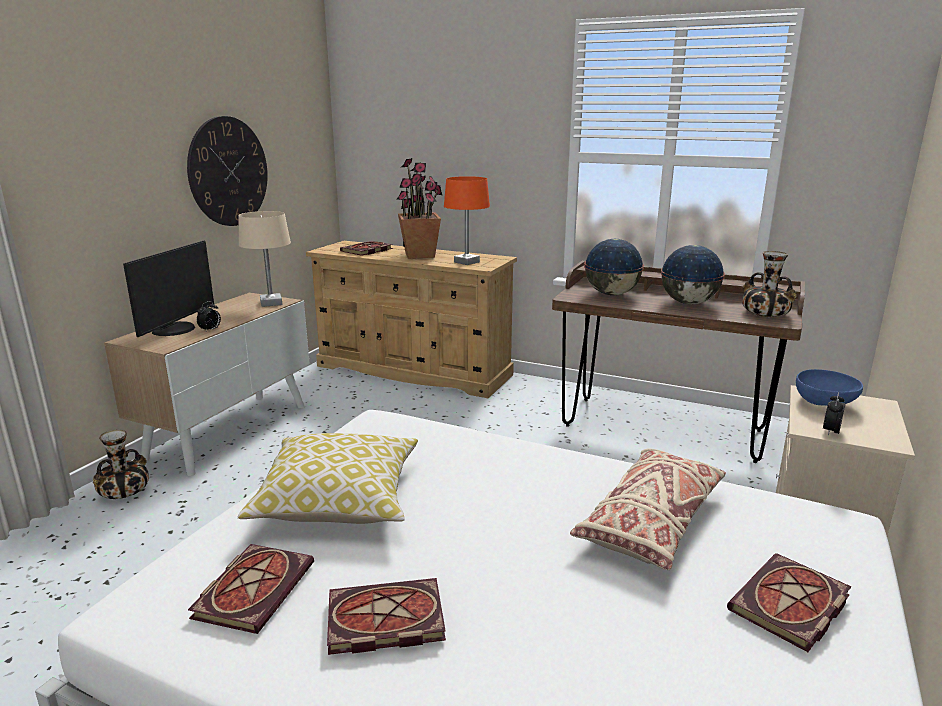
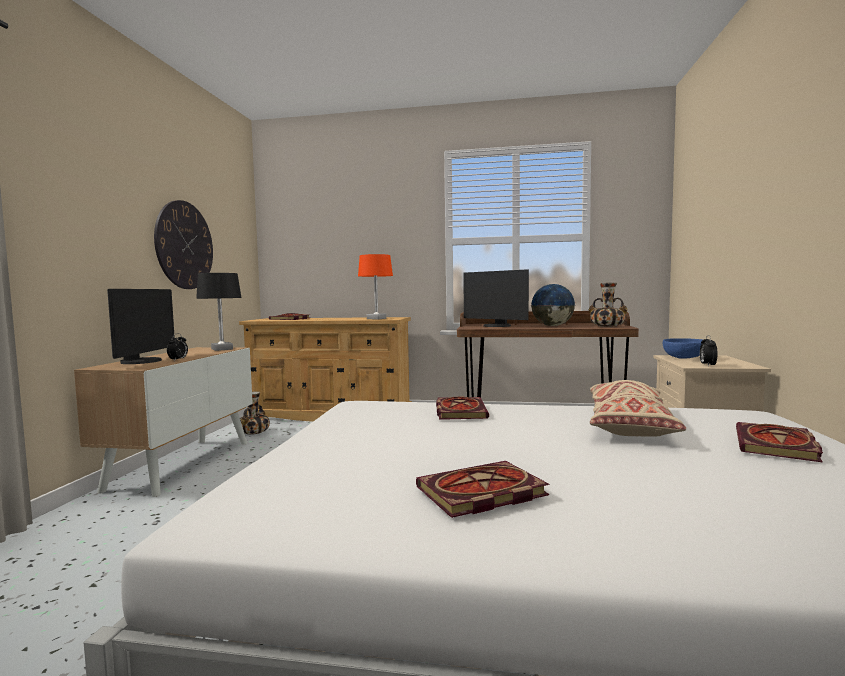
camera: 15 degrees left, 15 degrees down
(125, 491) = (88, 514): vase -> vase (254, 432)
(254, 588) = (334, 493): book -> book (459, 411)
(271, 303) = (222, 349): beige table lamp -> black table lamp
(339, 499) = (365, 440): pillow -> none
(420, 255) = (336, 318): potted plant -> none
(612, 294) = (496, 326): globe -> monitor

